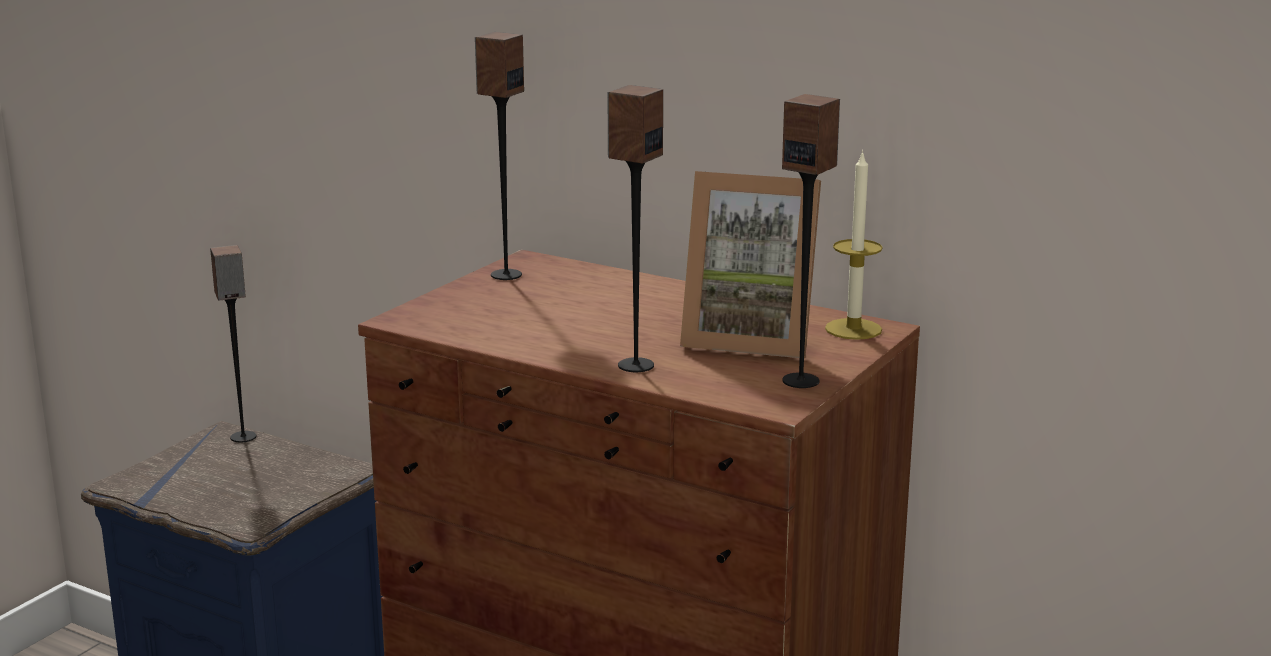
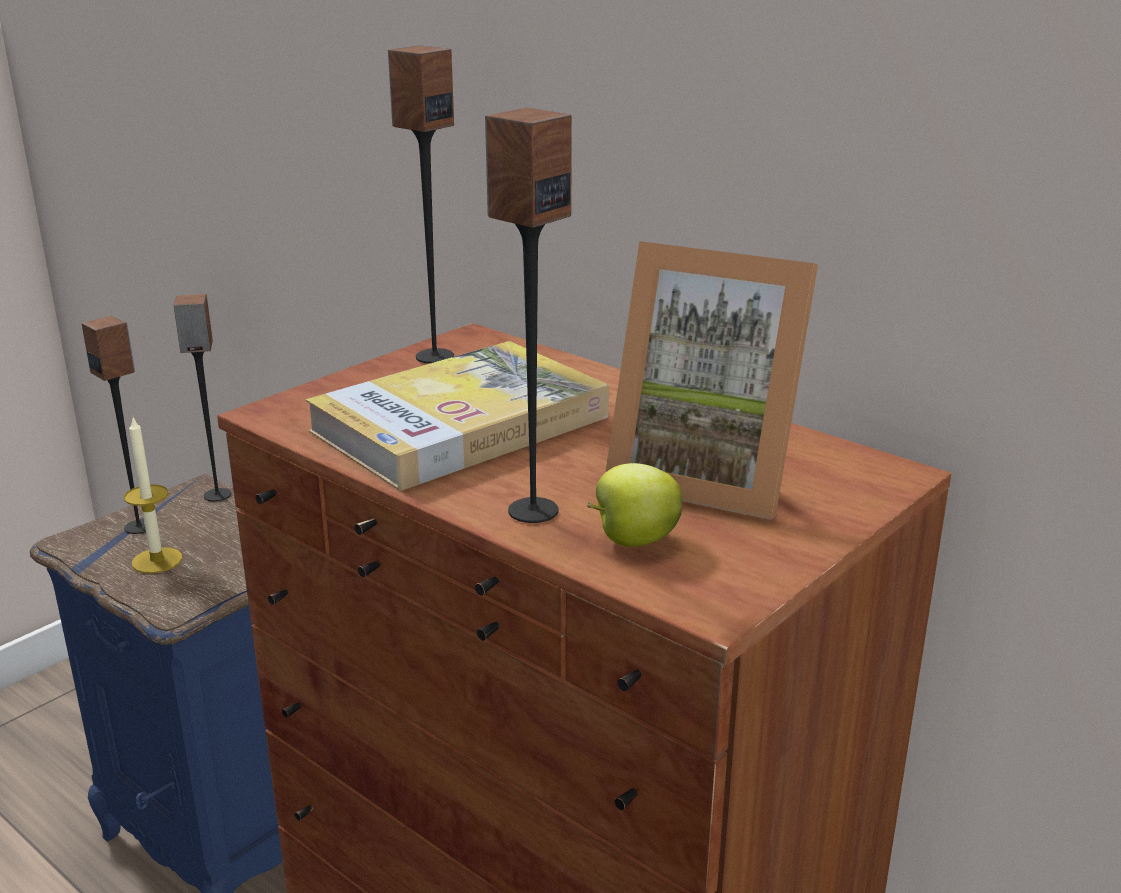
camera: 10 degrees right, 5 degrees up
(554, 318) = (461, 424): none -> book
(713, 377) = (633, 541): none -> apple
(801, 381) = (759, 559): speaker -> speaker (139, 527)
(853, 329) = (855, 472): candle -> candle (157, 560)

